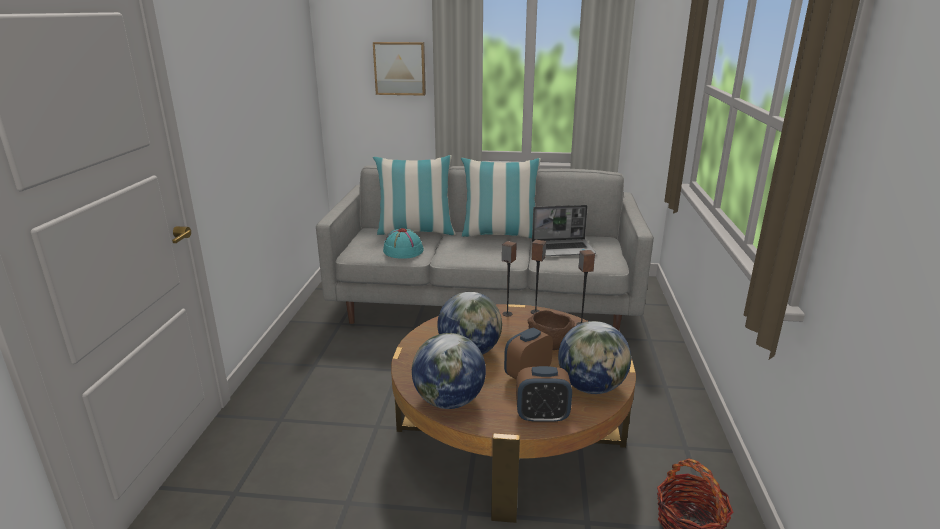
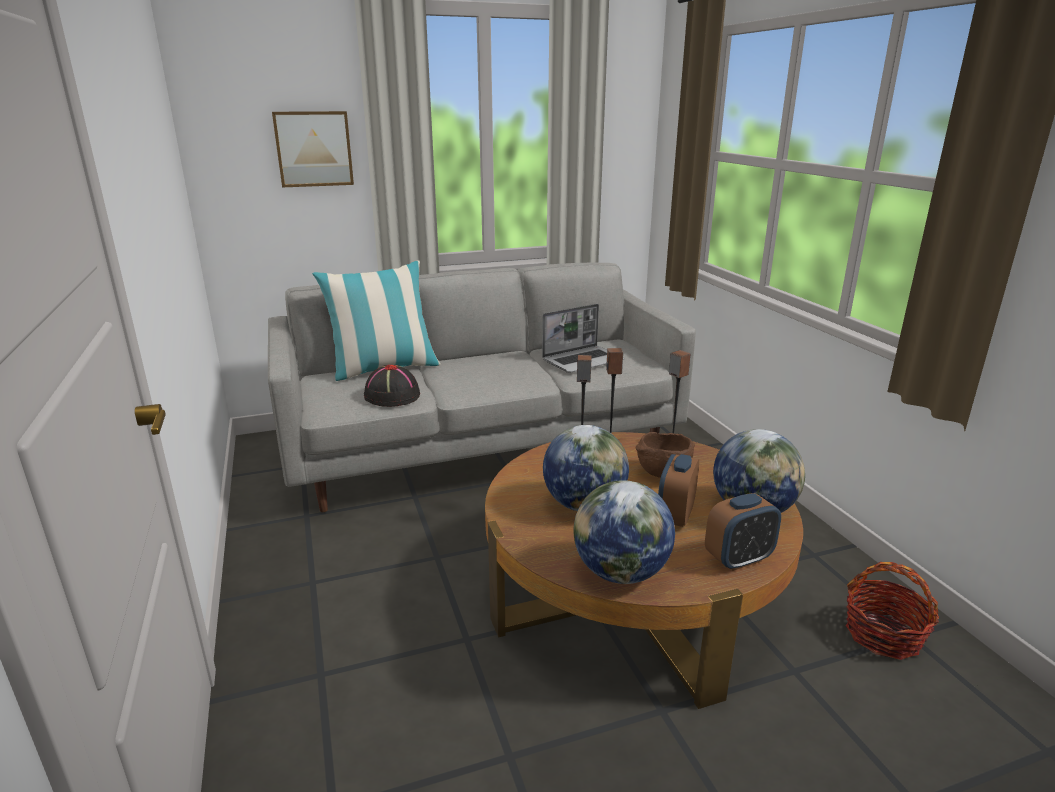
camera: 25 degrees left, 0 degrees up
(402, 251) = (391, 396): turquoise hat -> black hat
(500, 234) = (494, 356): pillow -> none

